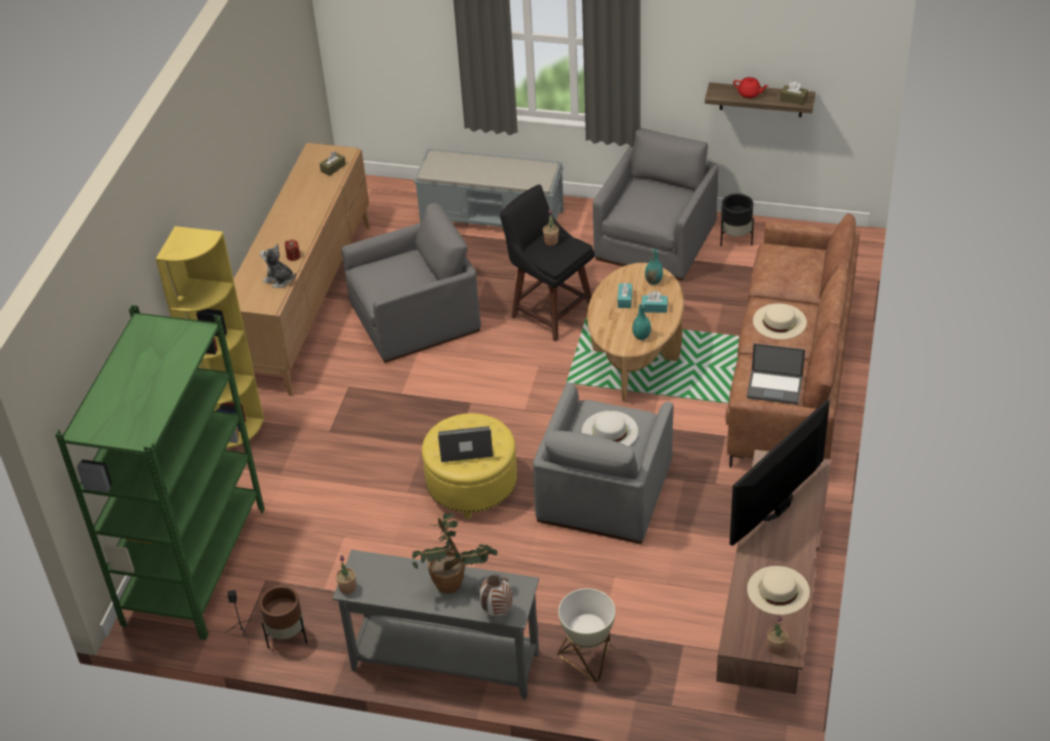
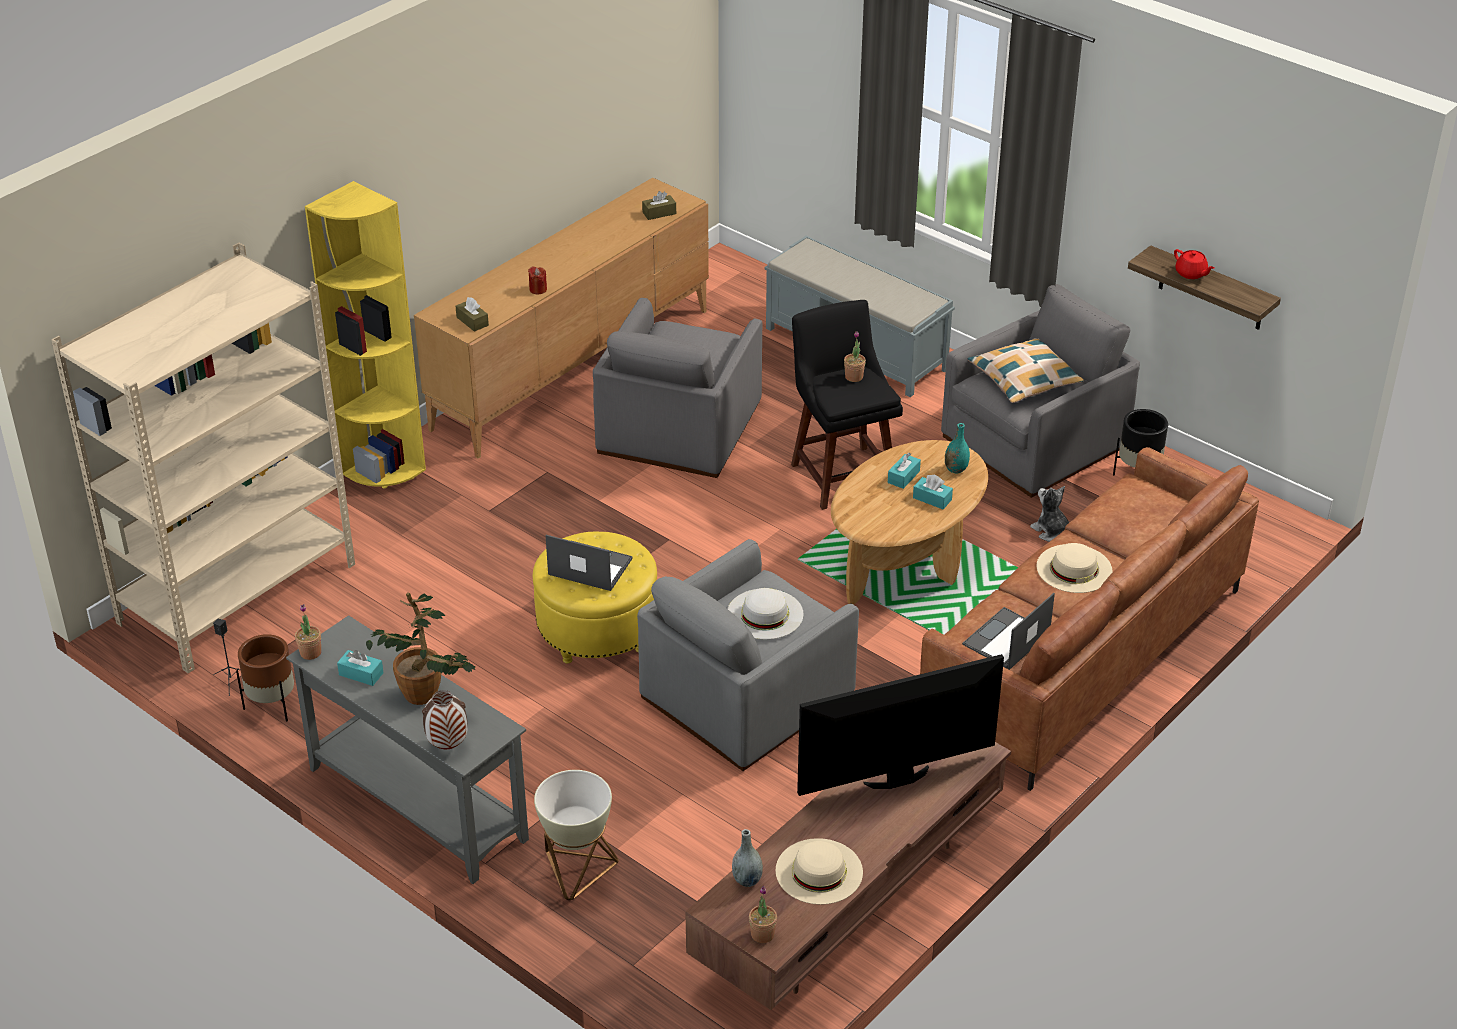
camera: 25 degrees right, 5 degrees down
(195, 565) = (238, 593): green bookcase -> beige bookcase
(279, 280) = (503, 308): plush toy -> plush toy (1051, 532)
(396, 587) = (361, 674): none -> turquoise tissue box
(415, 319) = (678, 426): grey armchair -> grey armchair turned 105 degrees clockwise
(641, 336) = (890, 524): turquoise vase -> none
(648, 202) = (1024, 379): none -> pillow
(739, 616) = (747, 880): none -> grey vase
(775, 387) = (1006, 640): laptop -> laptop turned 90 degrees clockwise
(793, 99) = (1243, 297): brown tissue box -> brown tissue box (472, 321)

